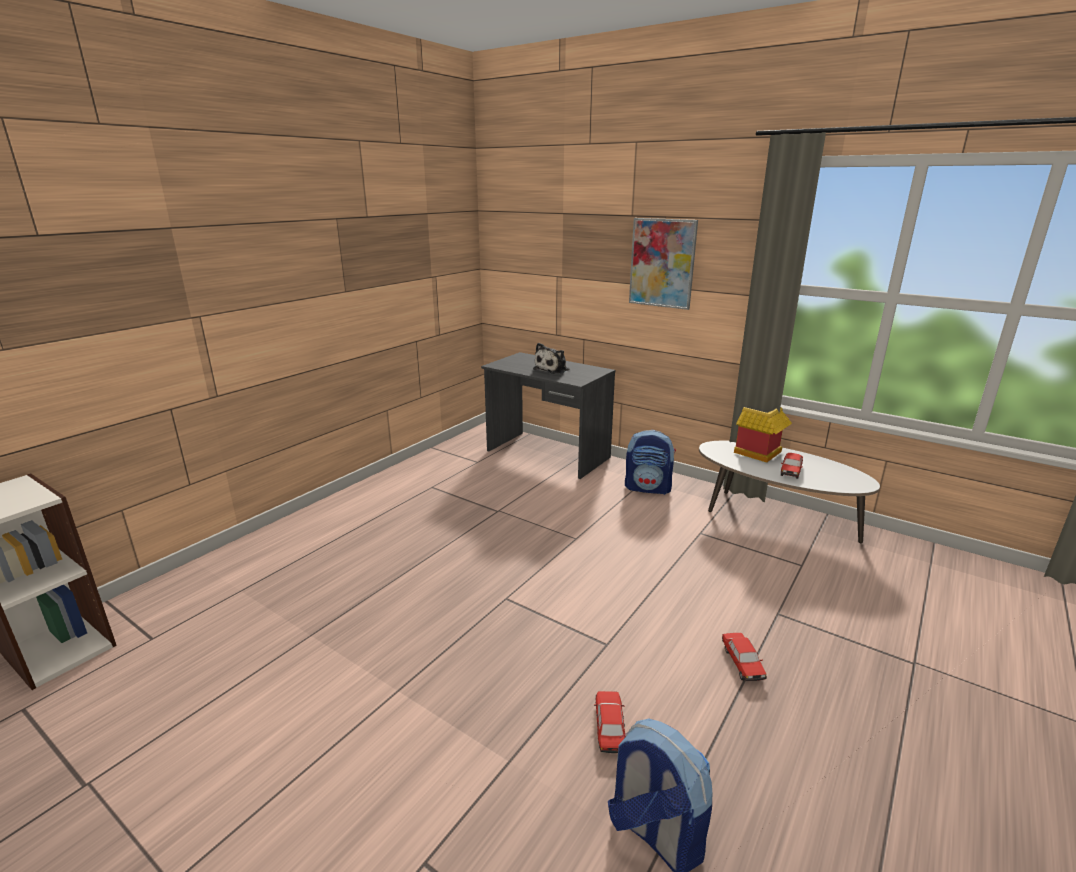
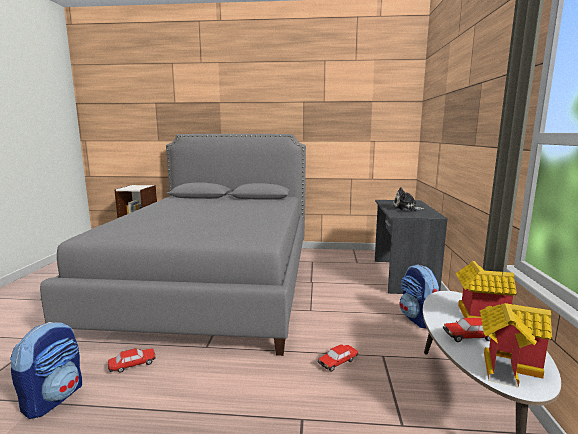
camera: 60 degrees right, 10 degrees down
(402, 590) = (214, 283): none -> grey bed
(662, 263) = (475, 124): picture -> none
(742, 662) = (220, 408): toy car -> toy car (338, 362)
(837, 477) = (507, 366): none -> toy house

